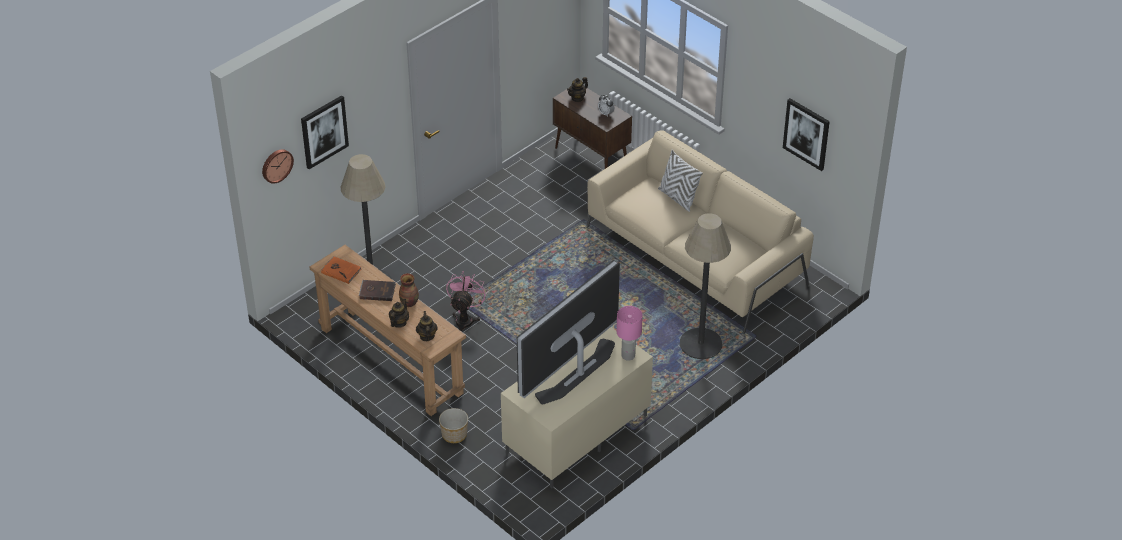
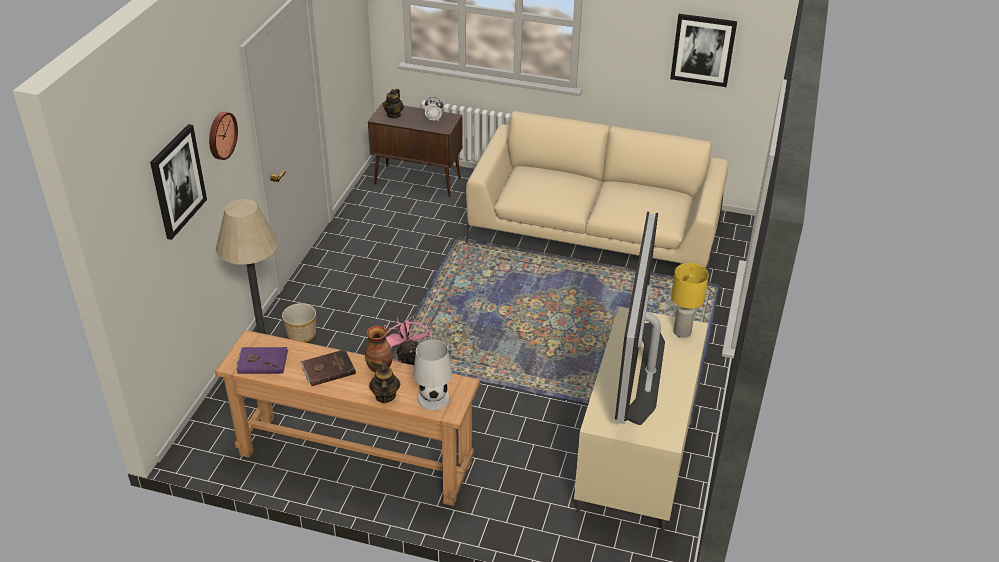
camera: 30 degrees left, 5 degrees down
(276, 165) = (133, 239): wall clock -> wall clock (221, 135)
(341, 271) = (262, 361): orange book -> purple book
(427, 336) = (433, 399): teapot -> white table lamp
(454, 435) = (500, 516): planter -> planter (302, 334)
(628, 355) = (682, 332): pink table lamp -> yellow table lamp
(678, 198) = (563, 174): white pillow -> none
(700, 344) = (675, 312): floor lamp -> none

